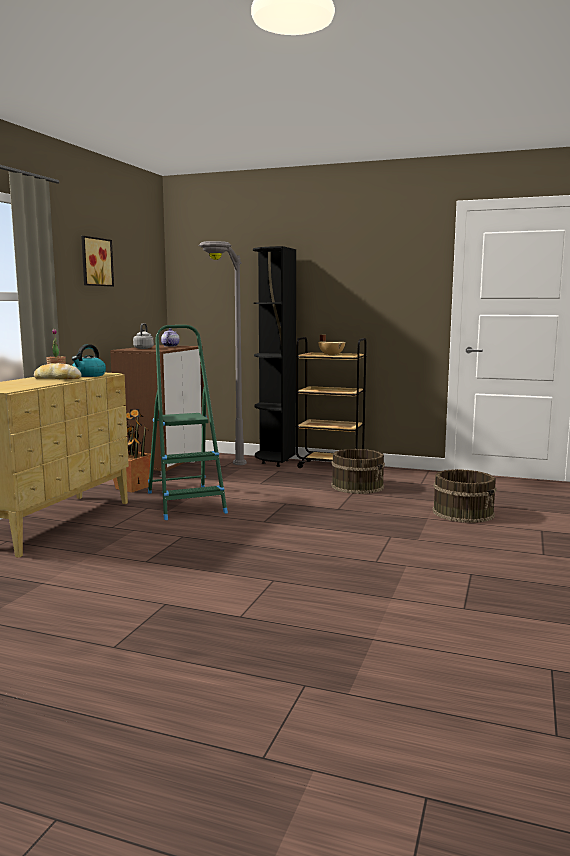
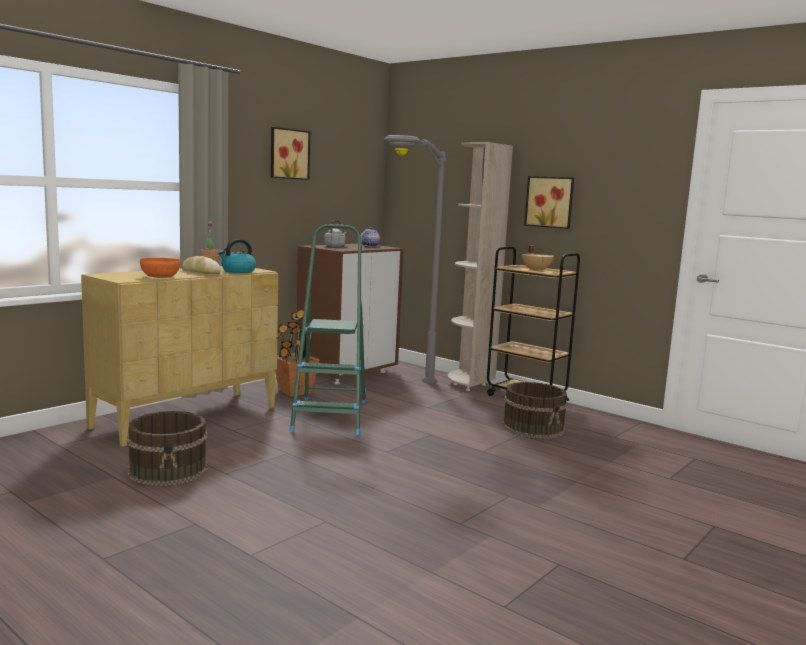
camera: 20 degrees right, 0 degrees up
(31, 385) = (159, 277): none -> orange bowl
(273, 462) = (466, 384): black bookcase -> beige bookcase
(334, 296) = (550, 202): none -> picture
(463, 513) = (631, 483): brown bucket -> brown bucket (169, 469)

